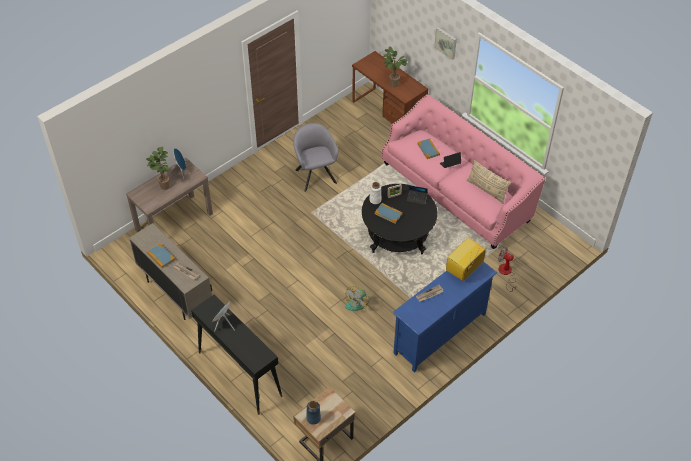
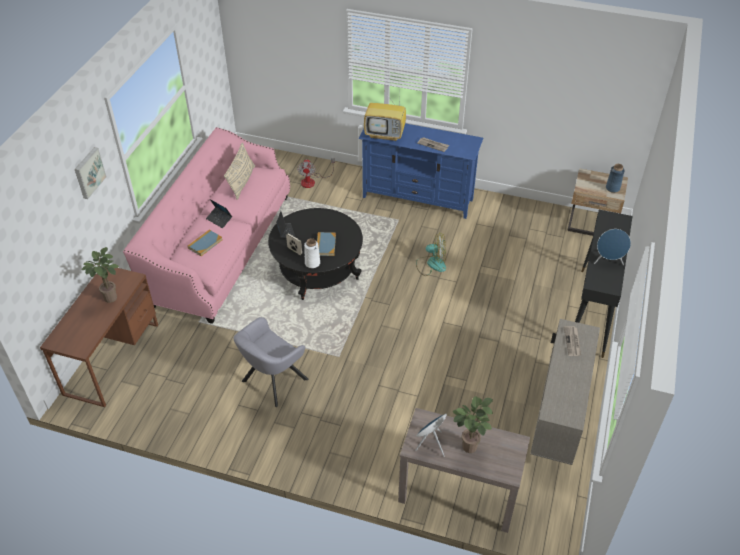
camera: 120 degrees left, 5 degrees down
(161, 256) = (577, 378): book -> none

